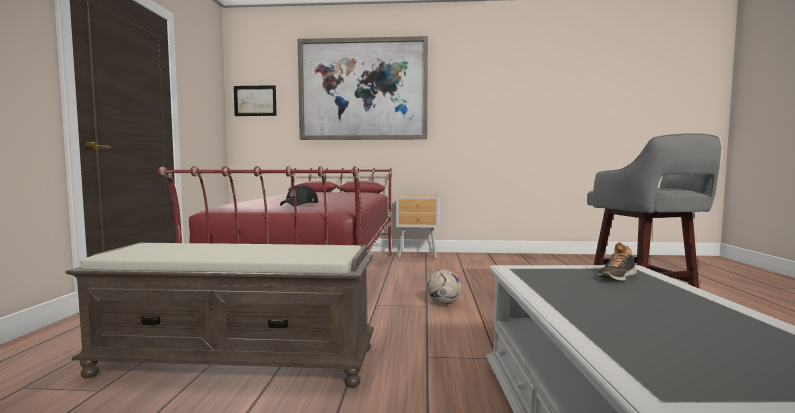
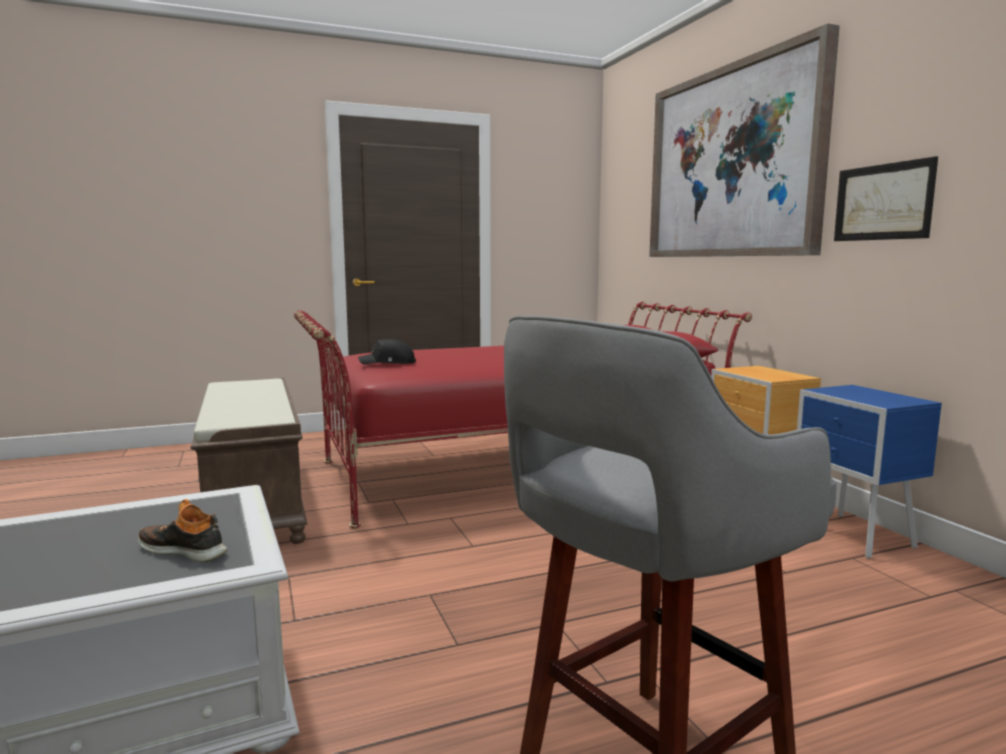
camera: 65 degrees right, 5 degrees up
(255, 101) = (621, 199): picture -> picture (882, 202)
(444, 303) = (496, 555): football -> none
(476, 256) = (854, 537): none -> blue nightstand

